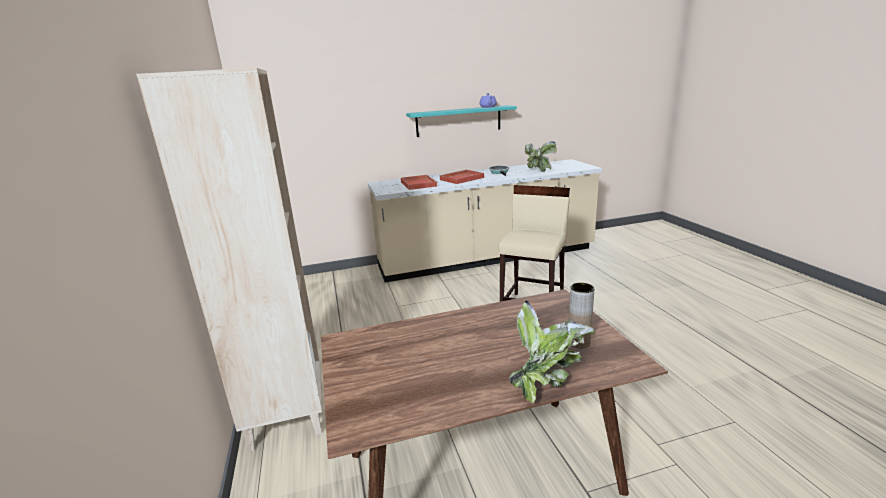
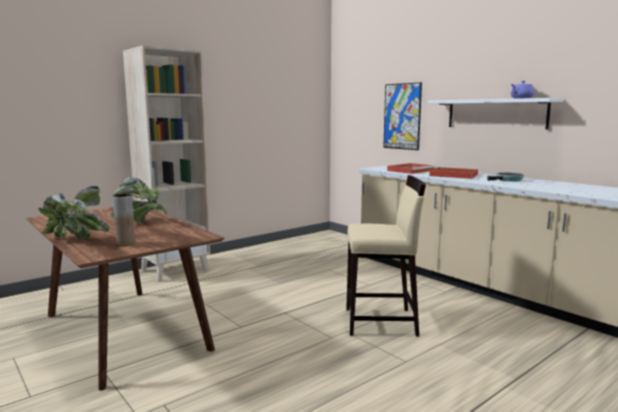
camera: 65 degrees right, 10 degrees down
(359, 132) = (402, 116): none -> picture
(458, 121) = (495, 114): turquoise shelf -> white shelf
(537, 171) = (544, 187): potted plant -> potted plant (141, 221)

